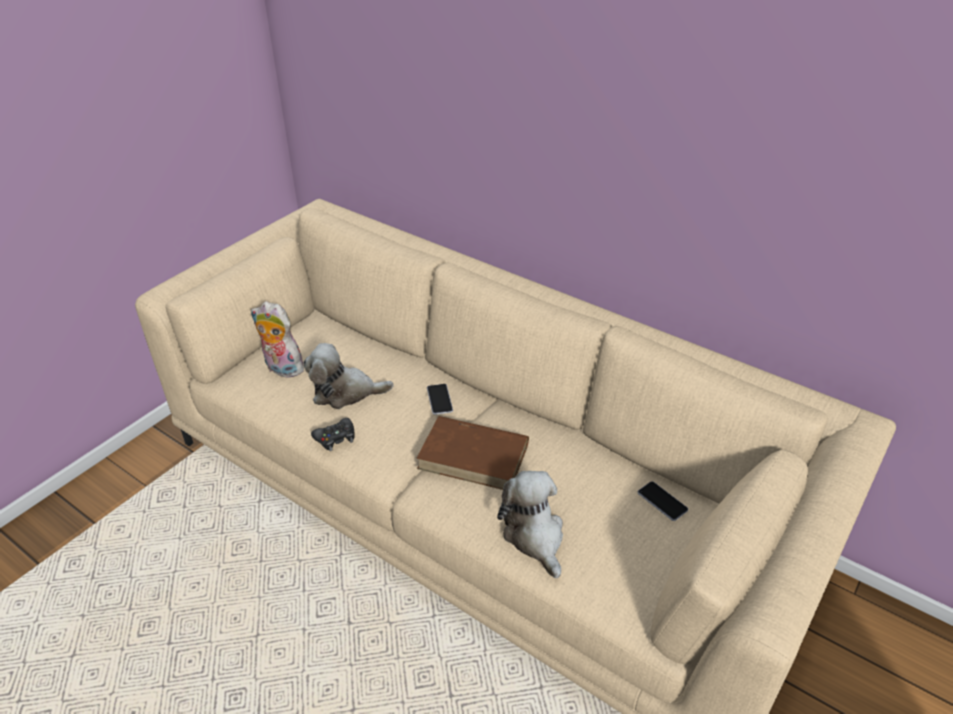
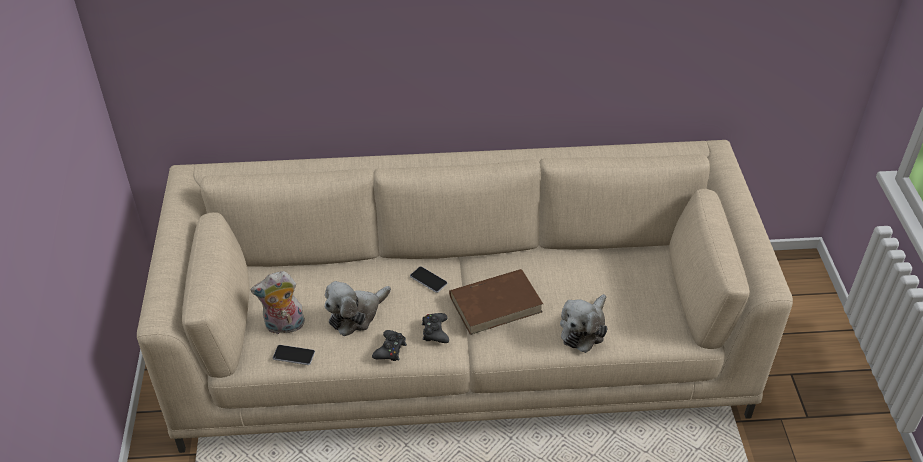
camera: 40 degrees left, 5 degrees up
(391, 446) = (435, 331): none -> black game controller
(534, 536) = (584, 329): plush toy -> plush toy turned 90 degrees counterclockwise
(662, 501) = (630, 263): phone -> phone (294, 355)

